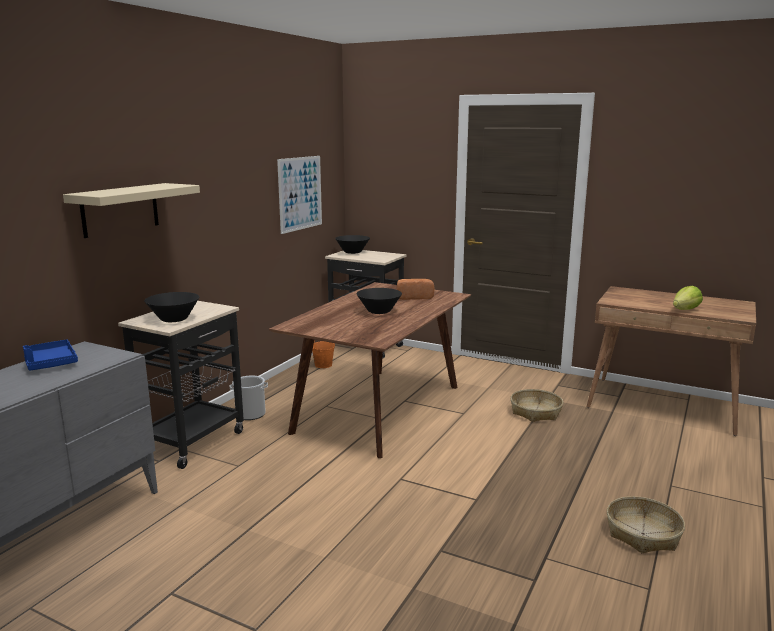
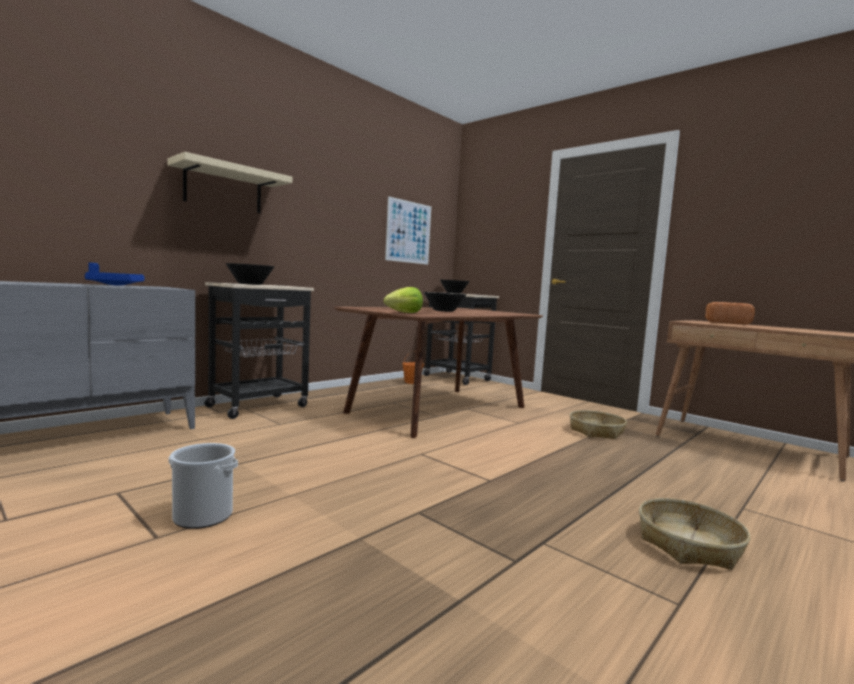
camera: 15 degrees right, 10 degrees down
(250, 414) = (323, 398): bucket -> bucket (203, 516)
(414, 297) = (486, 311): bread -> bread (725, 323)
(685, 310) = (774, 329): lettuce -> lettuce (405, 312)

